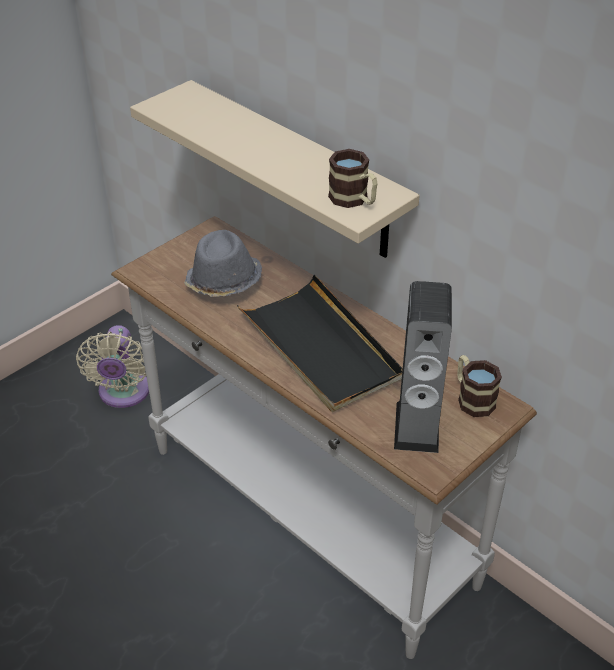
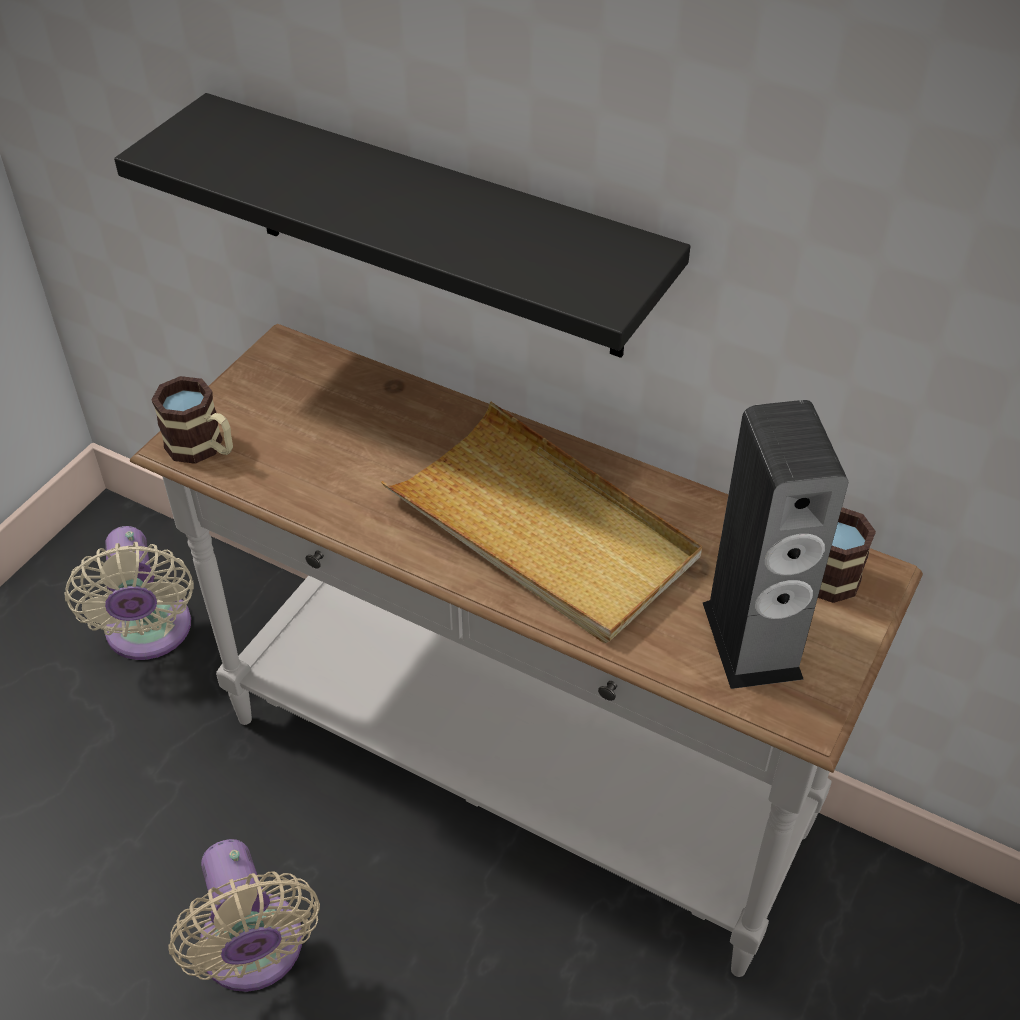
camera: 15 degrees left, 5 degrees up
(129, 578) = (254, 953): none -> beige fan
(223, 282) = (335, 441): grey hat -> none
(296, 170) = (434, 228): beige shelf -> black shelf
(320, 347) = (542, 529): black tray -> beige tray
(354, 200) = (587, 273): mug -> mug (203, 448)

